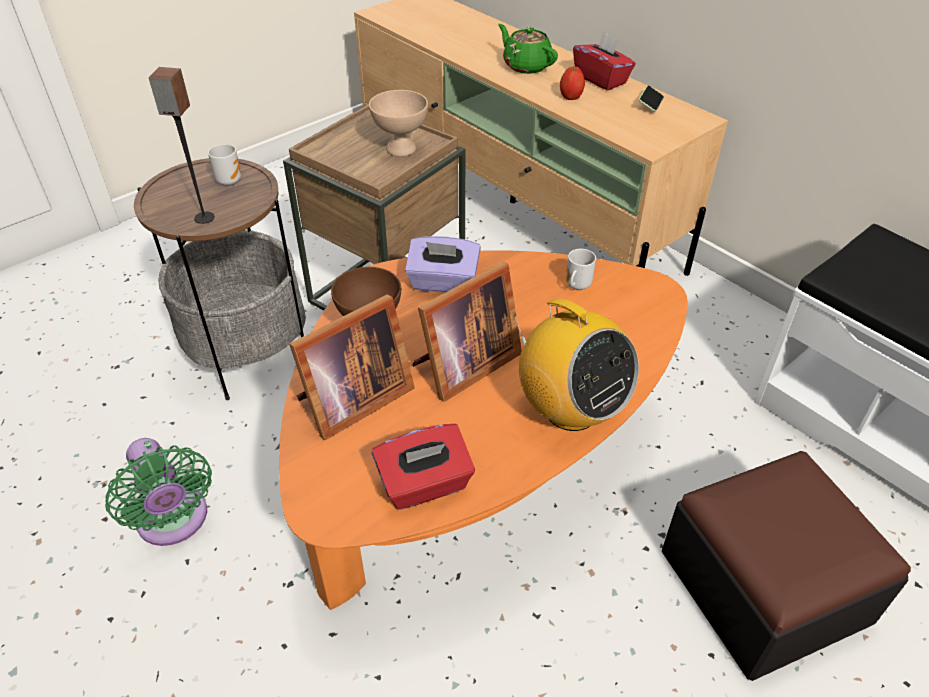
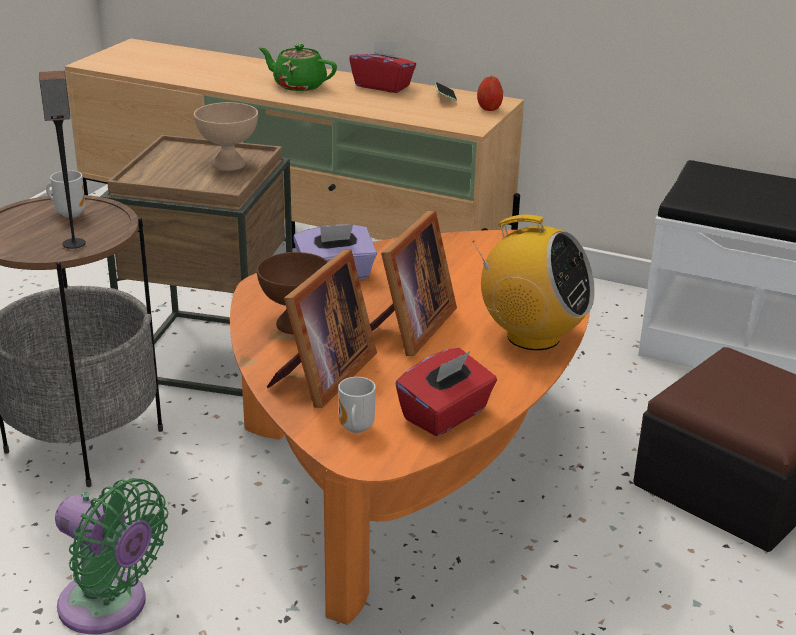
camera: 25 degrees left, 15 degrees down
(571, 97) = (365, 102): apple -> apple (489, 108)
(576, 286) = (465, 253): mug -> mug (354, 429)

